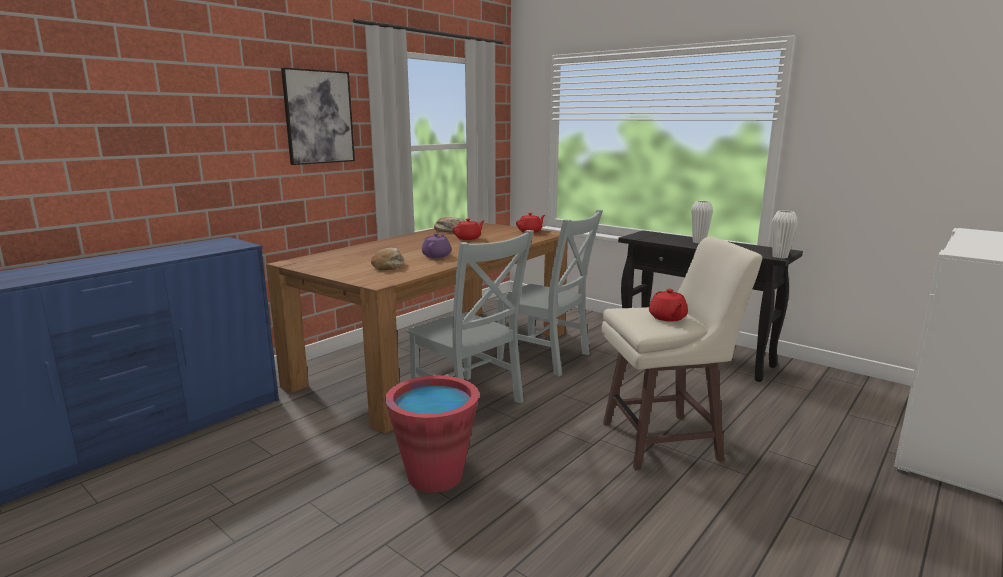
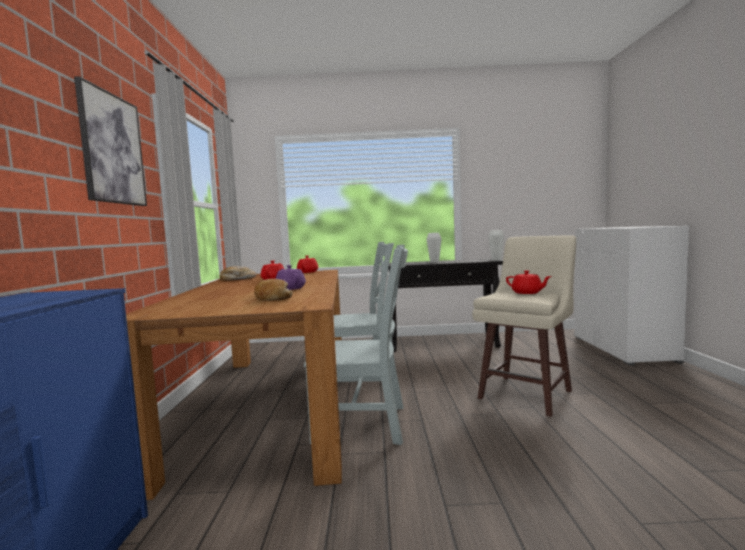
camera: 40 degrees left, 10 degrees down
(435, 476) = (453, 492): red bucket -> none

